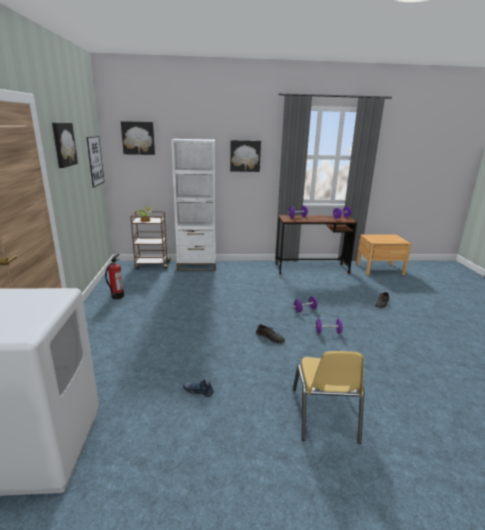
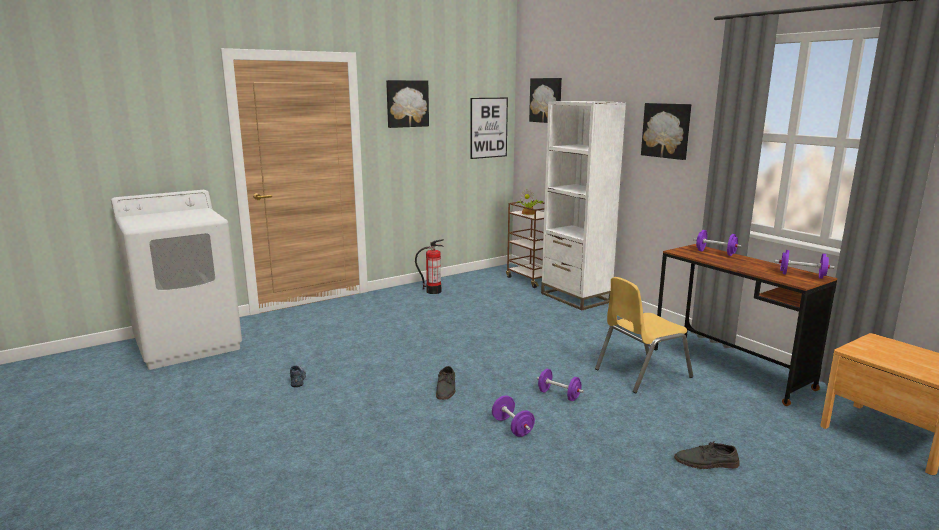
camera: 60 degrees right, 5 degrees down
(324, 415) = (304, 462): yellow chair -> yellow chair (641, 373)

